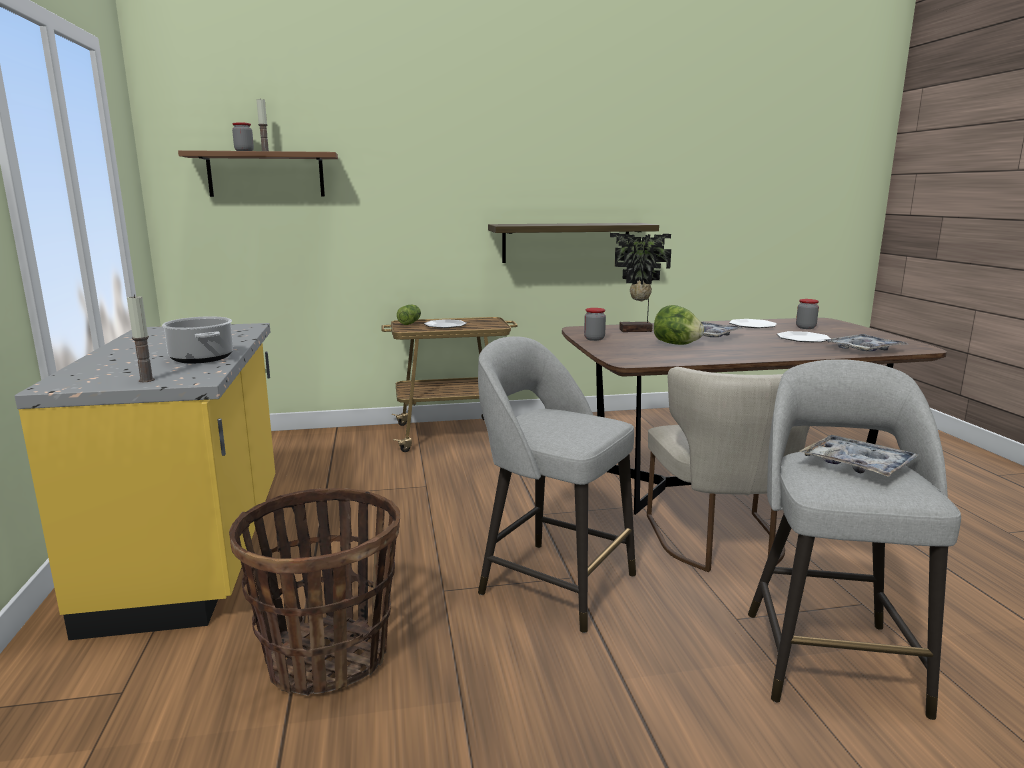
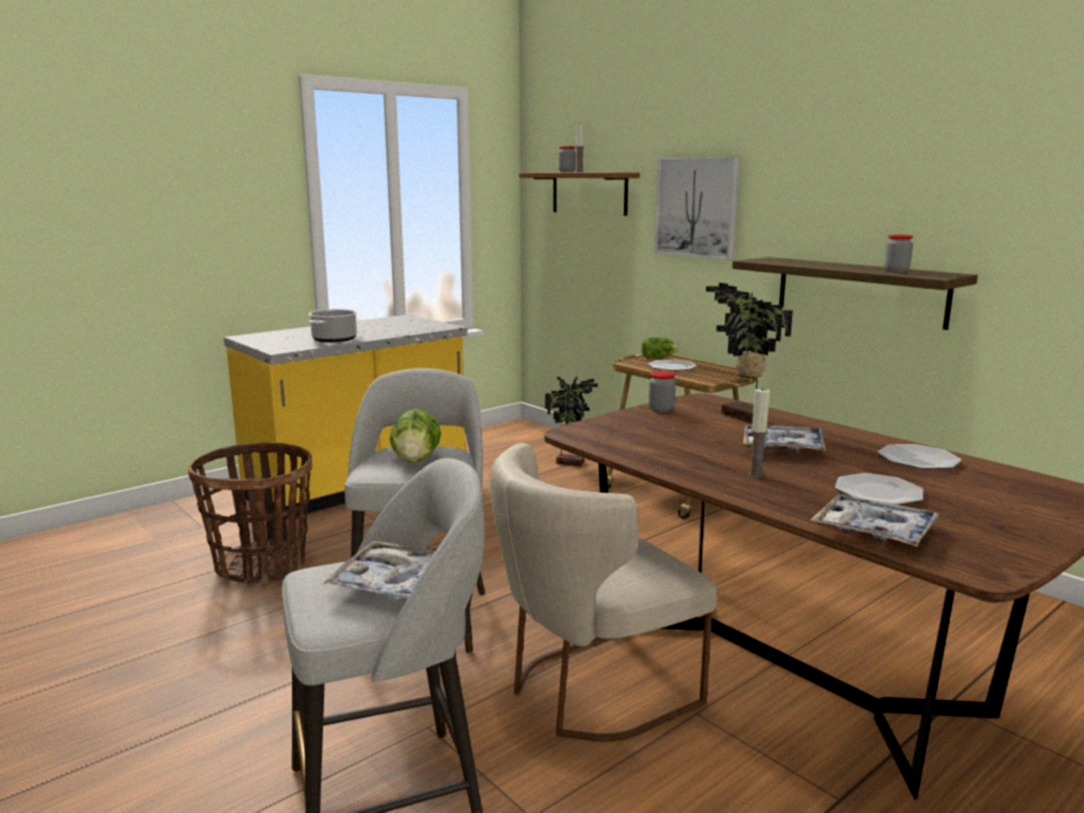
camera: 60 degrees right, 0 degrees up
(146, 380) = (269, 344): candle -> candle (756, 475)
(328, 448) = (570, 462): none -> potted plant
(411, 185) = (696, 207): none -> picture
(676, 344) = (699, 439): lettuce -> lettuce (416, 460)
(805, 327) = (981, 488): jar -> jar (896, 271)

